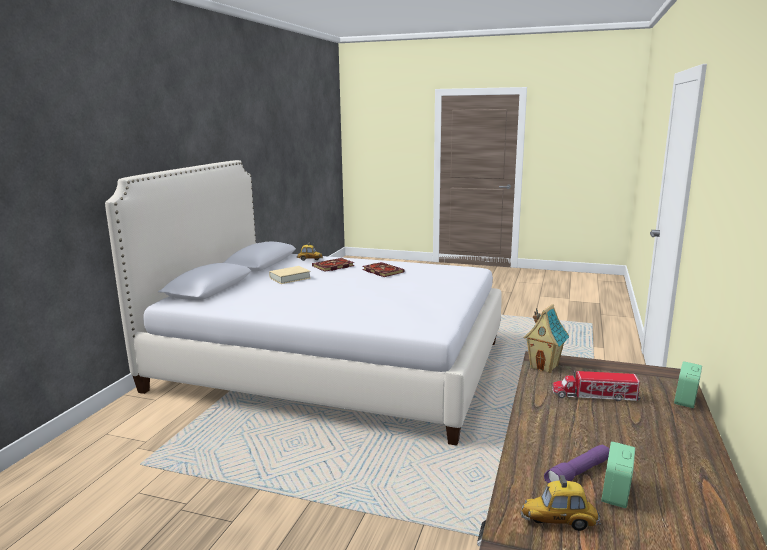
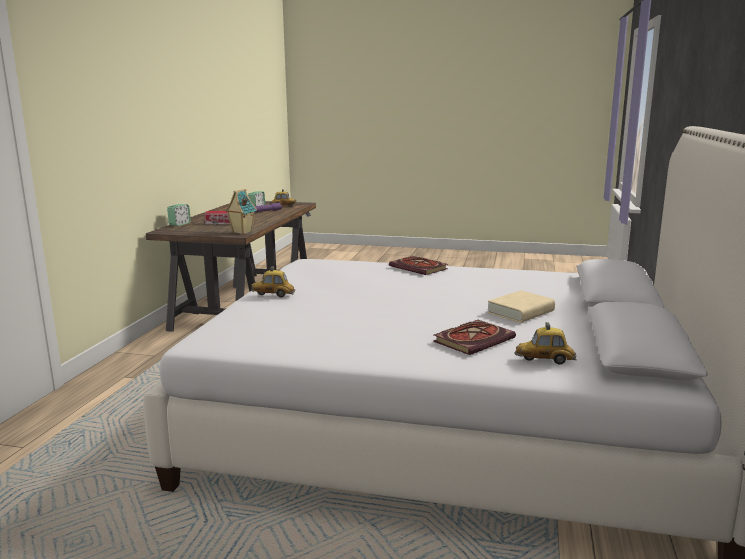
camera: 175 degrees right, 0 degrees up
(381, 271) = (375, 330): book -> book (420, 268)
(449, 291) = (273, 295): none -> toy car

